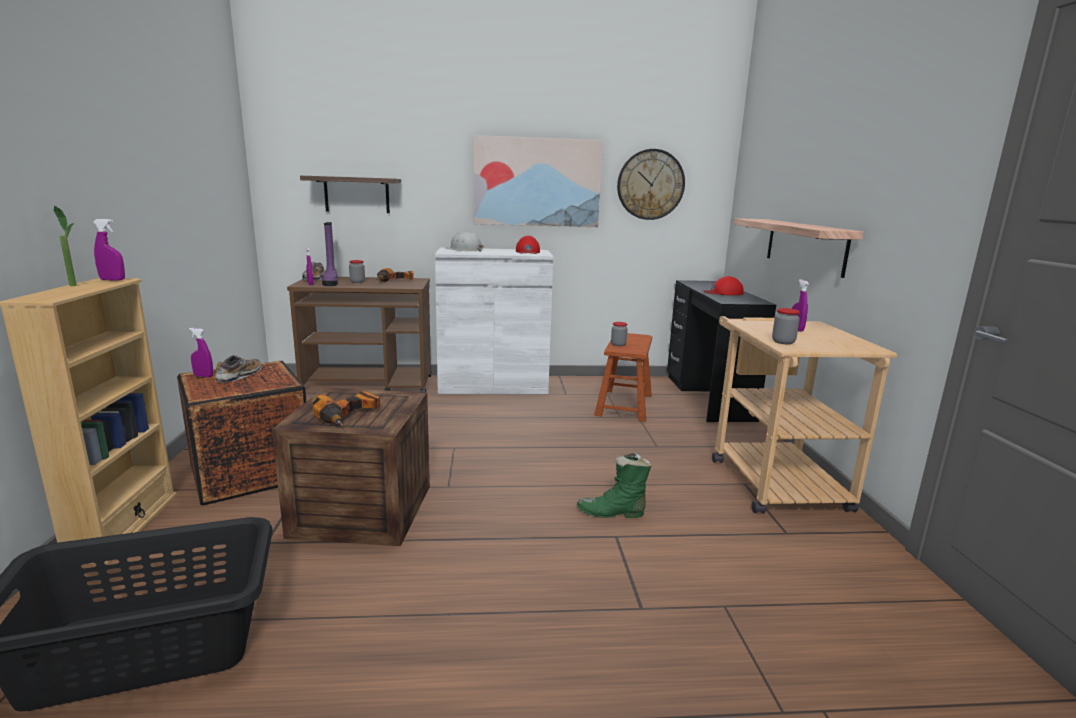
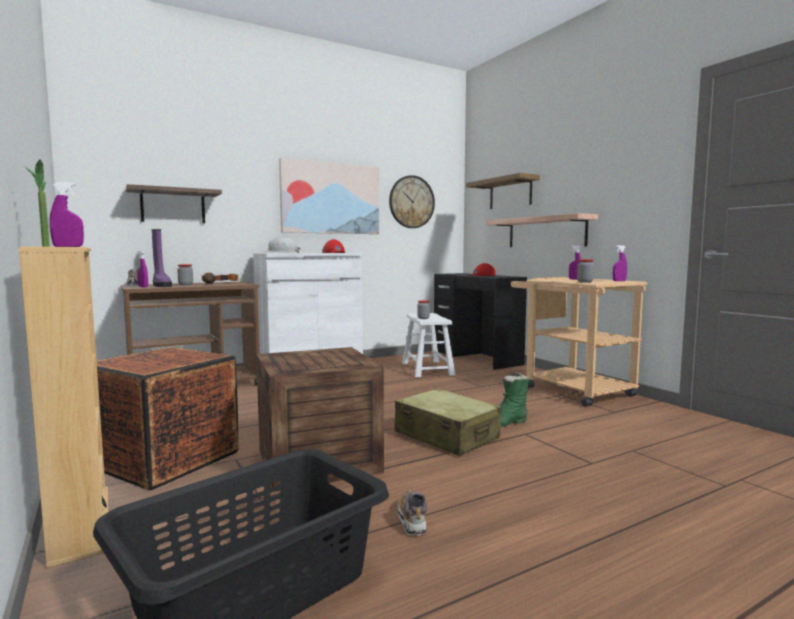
camera: 25 degrees left, 10 degrees down
(203, 376) = (115, 361): purple spray bottle -> purple spray bottle (619, 281)
(239, 376) = (155, 357): shoe -> shoe (412, 520)
(349, 417) = (322, 363): power drill -> none
(523, 514) = (447, 436): none -> beige suitcase
(624, 405) = (427, 369): brown stool -> white stool
(778, 179) = (510, 193): none -> shelf

